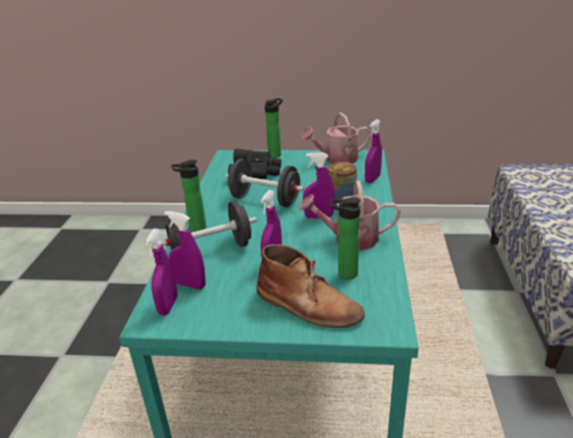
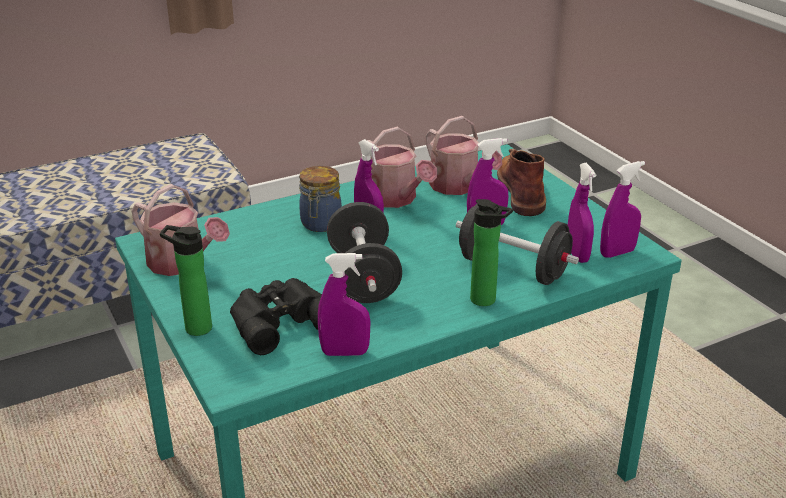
camera: 125 degrees left, 0 degrees up
(344, 274) = (458, 187): bottle -> watering can
(372, 179) = (235, 220): purple spray bottle -> purple spray bottle (345, 352)

